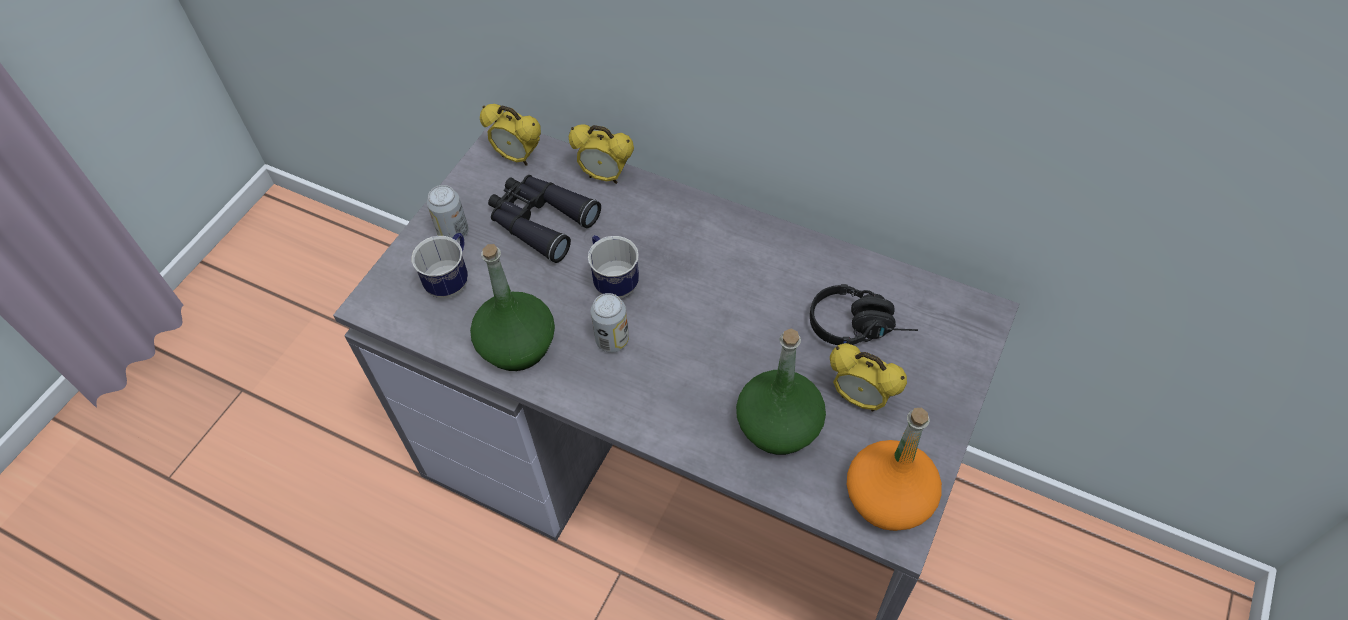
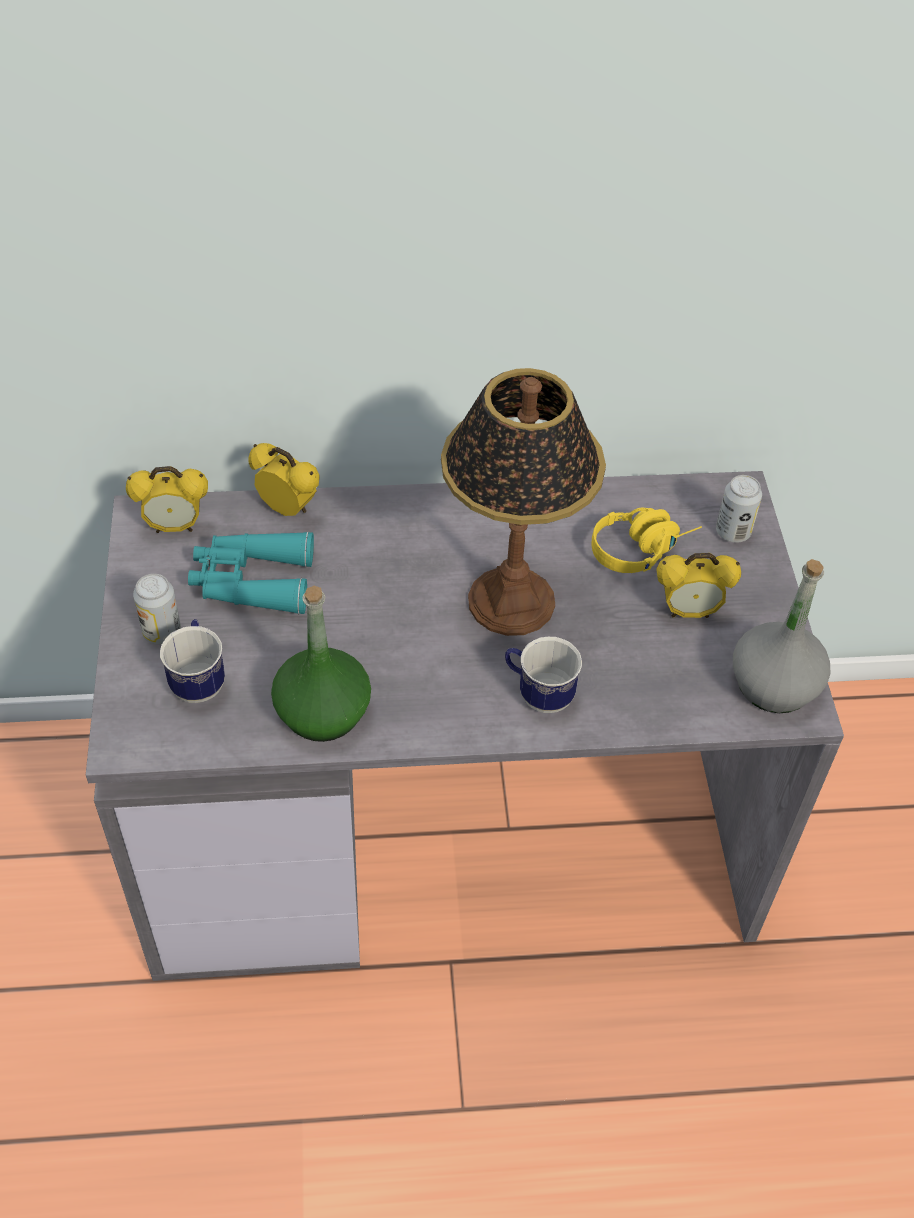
camera: 35 degrees left, 5 degrees down
(540, 221) = (252, 581): black binoculars -> turquoise binoculars
(605, 176) = (287, 509): alarm clock -> alarm clock turned 135 degrees counterclockwise
(612, 340) = (418, 663): can -> can (733, 532)
(613, 281) = (375, 607): mug -> mug (538, 694)
(718, 322) = (510, 601): none -> table lamp
(779, 426) = (635, 668): green bottle -> none
(860, 326) = (642, 548): black headphones -> yellow headphones
(889, 498) = (774, 685): orange bottle -> grey bottle

